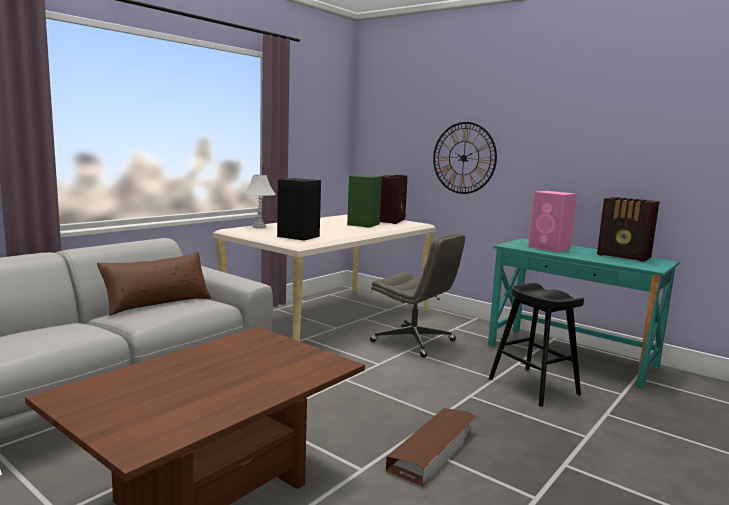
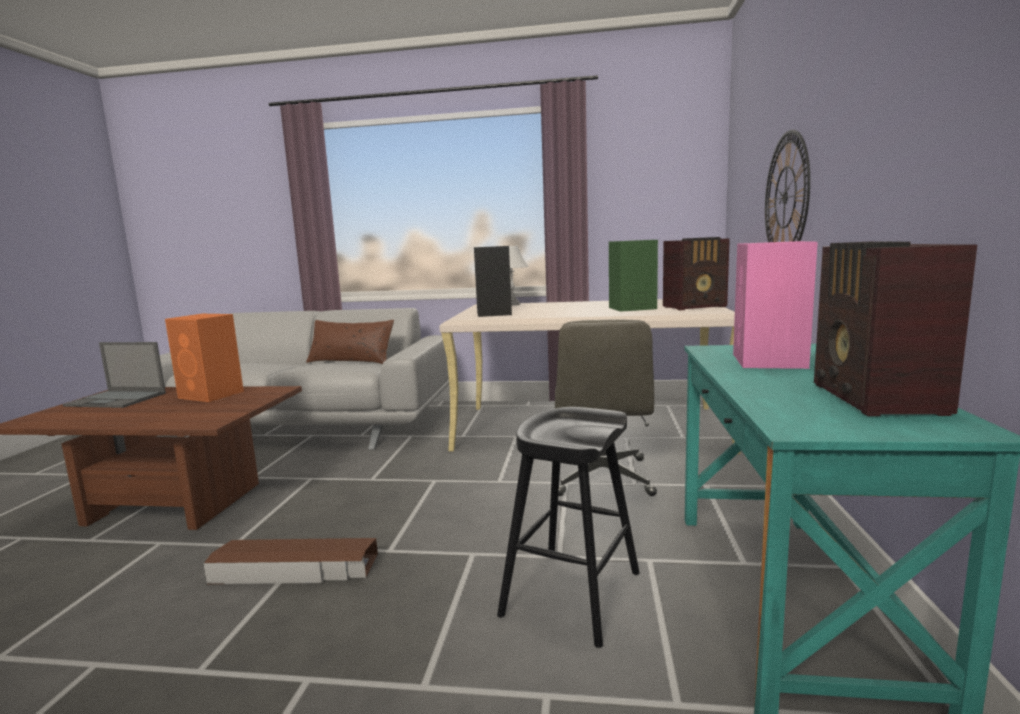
camera: 60 degrees right, 0 degrees up
(127, 396) = (117, 399): none -> laptop
(218, 356) = (212, 395): none -> orange speaker

